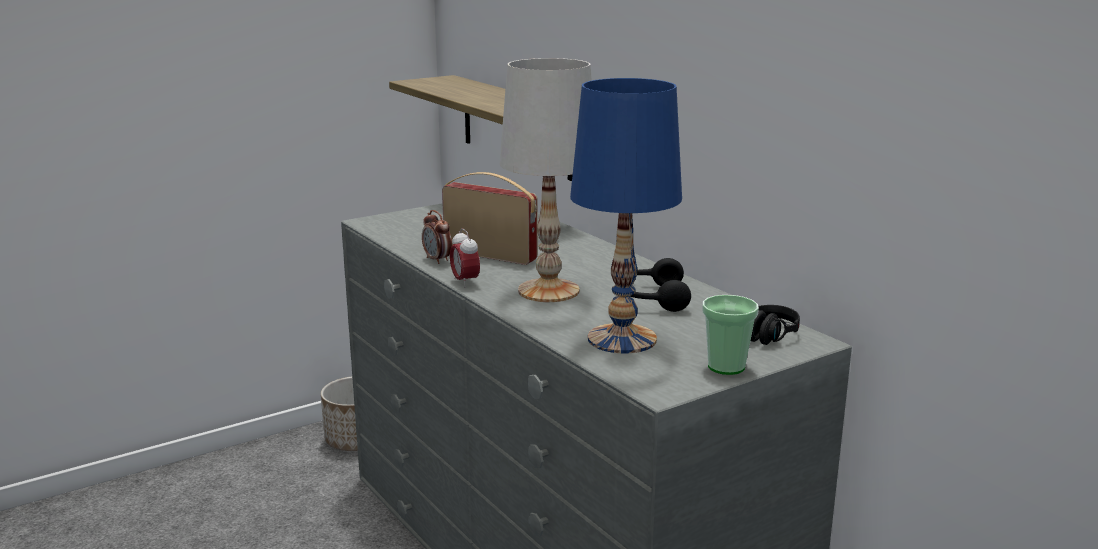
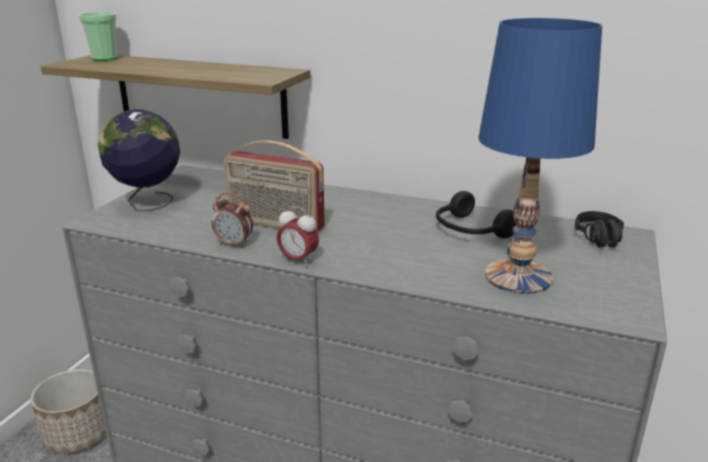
camera: 35 degrees left, 5 degrees up
(420, 218) = (147, 204): none -> globe
(491, 254) = (275, 225): radio -> radio turned 150 degrees counterclockwise
(548, 290) = (383, 247): white table lamp -> none
(726, 367) = (627, 276): cup -> cup (104, 58)

